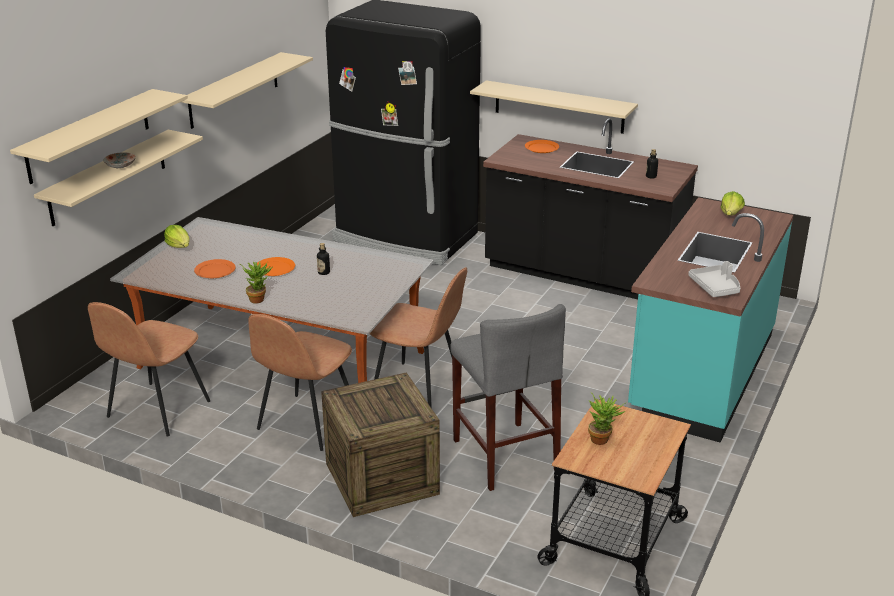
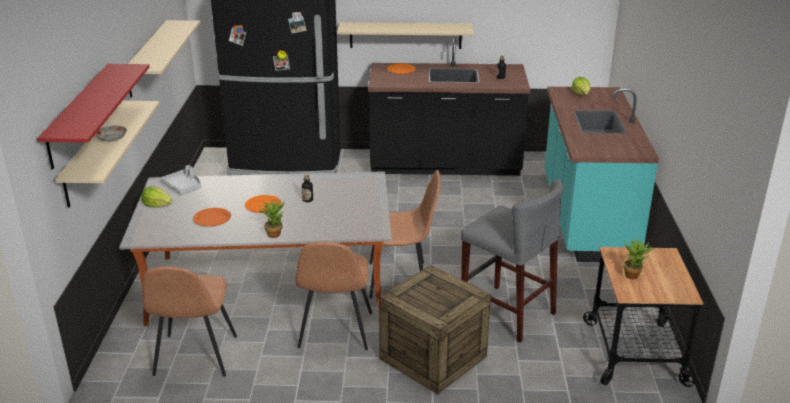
camera: 25 degrees left, 0 degrees up
(89, 136) = (79, 115): beige shelf -> red shelf
(715, 287) = (626, 146): grey tray -> grey tray (183, 187)

